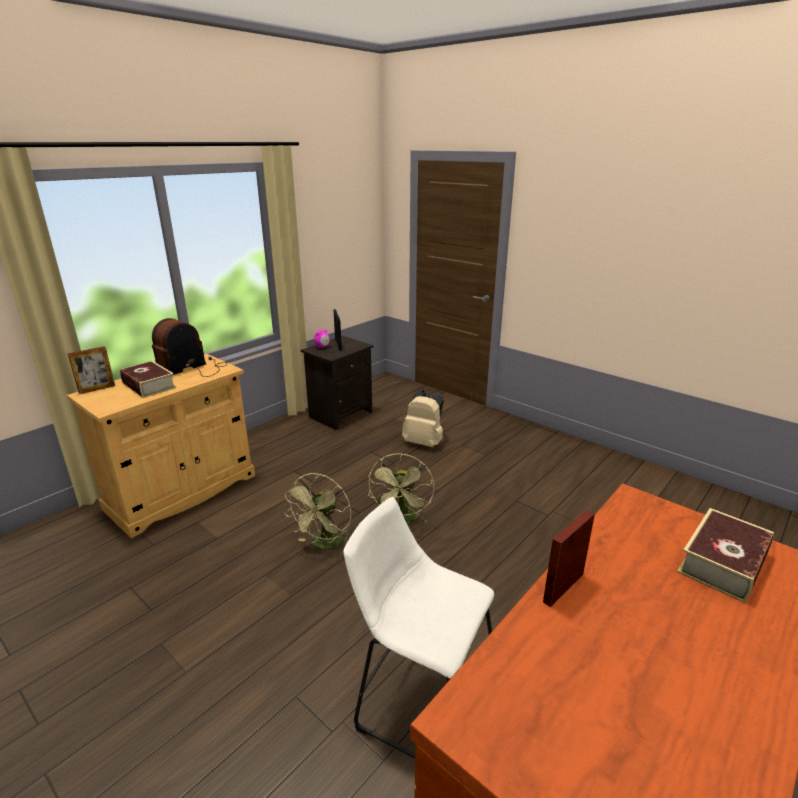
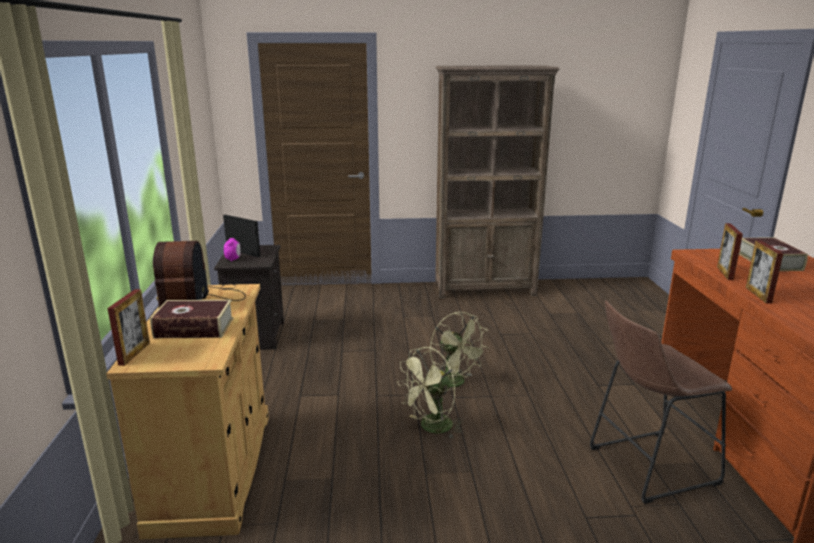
camera: 45 degrees left, 5 degrees down
(324, 545) = (431, 428): green fan -> green fan turned 75 degrees clockwise
(421, 703) = (646, 466): white stool -> brown stool
(424, 442) = (372, 326): beige backpack -> none
(579, 452) = (485, 289): none -> brown bookcase
(602, 541) = (724, 273): none -> picture frame

